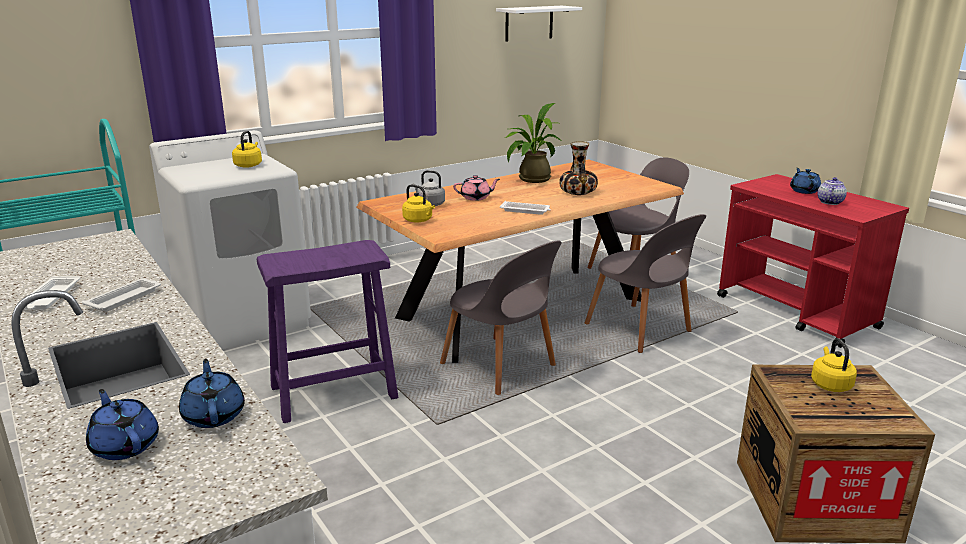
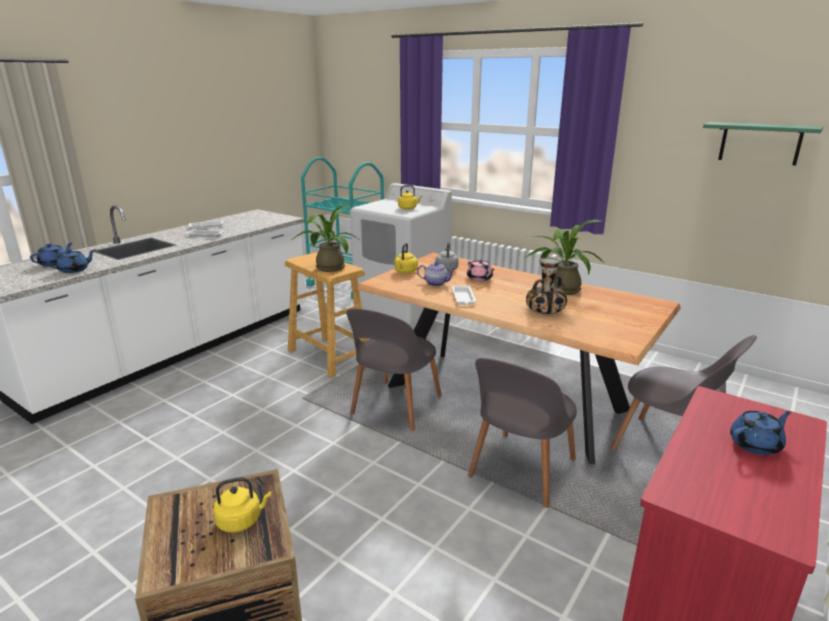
camera: 70 degrees right, 0 degrees up
(332, 392) = (328, 356): purple stool -> beige stool
(341, 255) = (327, 267): none -> potted plant
(529, 23) = (760, 143): white shelf -> green shelf
(829, 202) = (721, 468): teapot -> teapot (436, 283)

